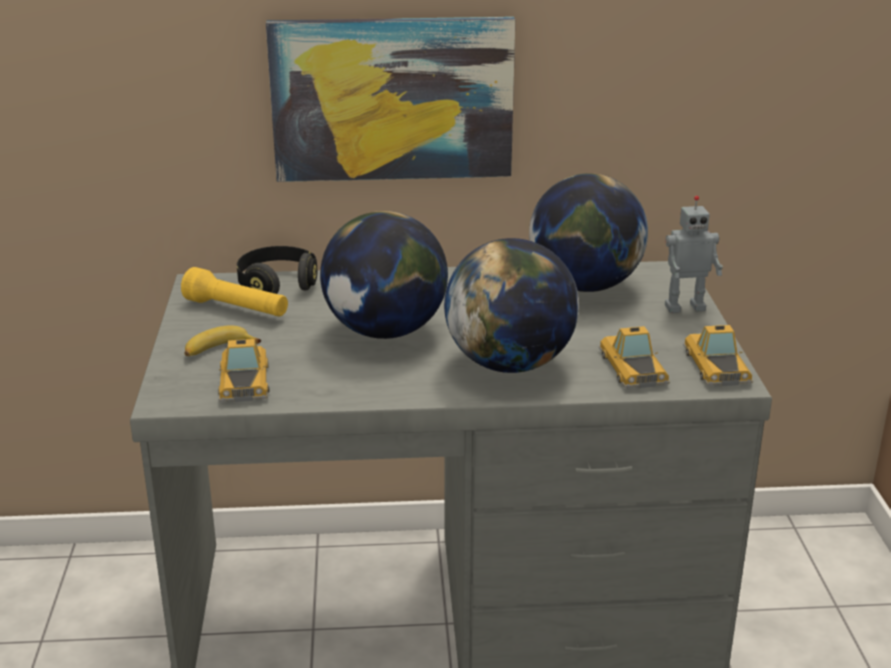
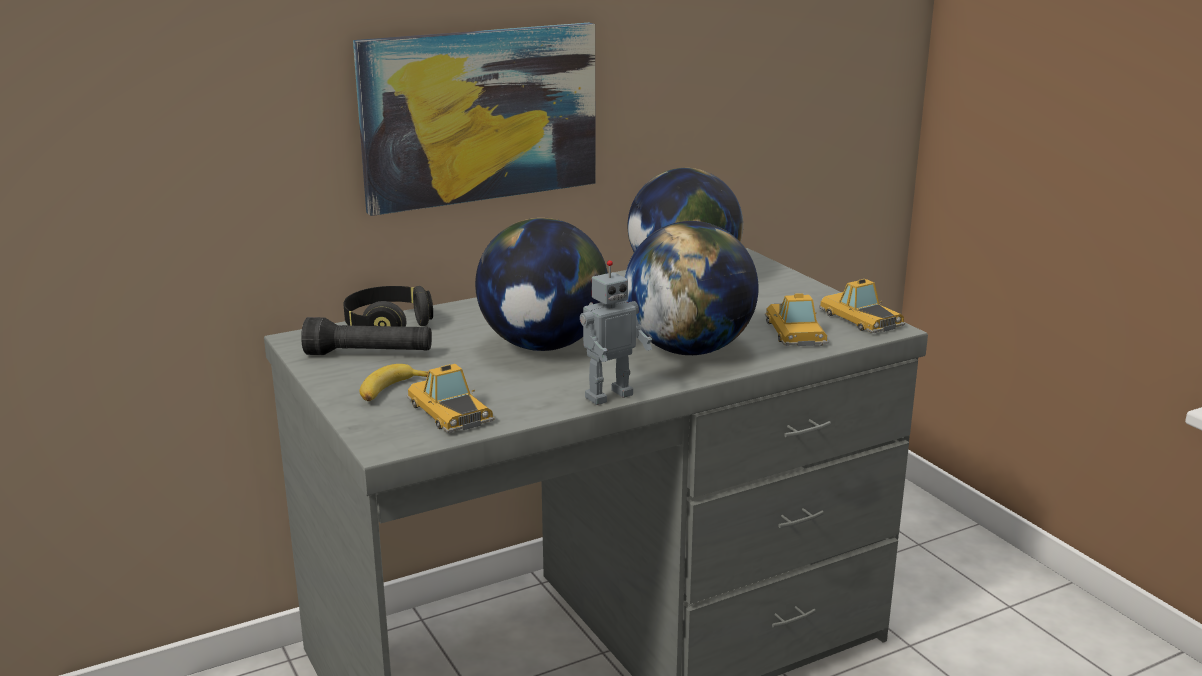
camera: 25 degrees left, 5 degrees down
(237, 309) = (369, 354): yellow flashlight -> black flashlight
(632, 367) = (795, 332): toy car -> toy car turned 150 degrees counterclockwise
(684, 307) = (785, 281): toy robot -> toy robot (607, 395)

